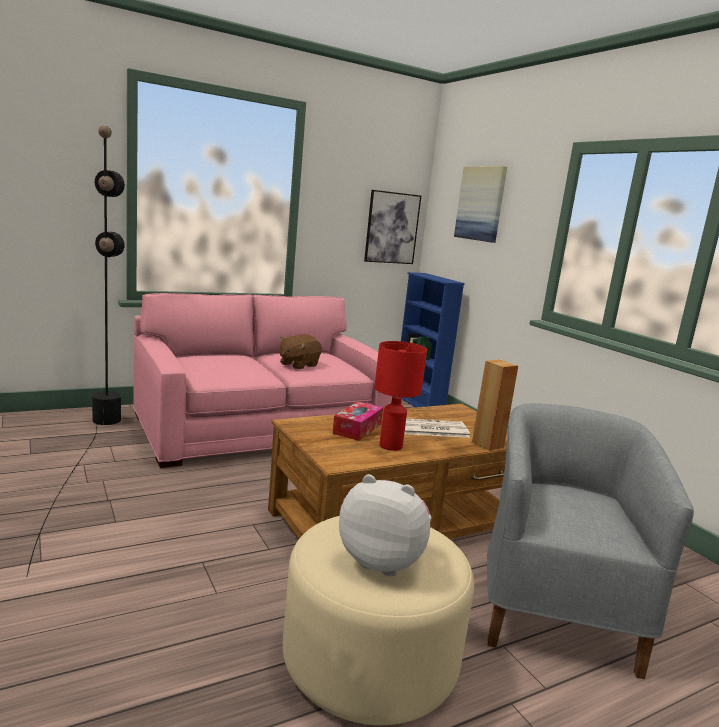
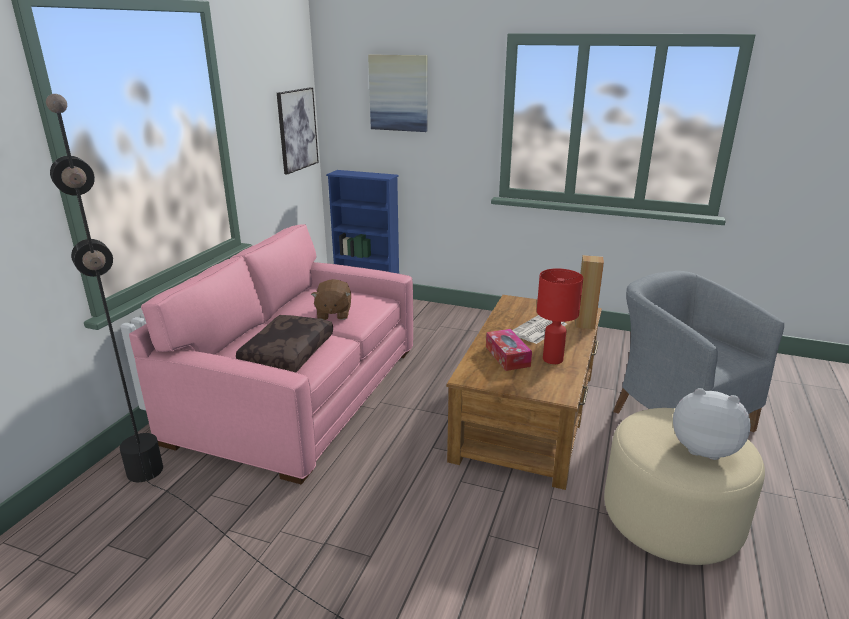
camera: 40 degrees left, 10 degrees up
(219, 367) = (287, 352): none -> brown pillow
(383, 561) = (703, 448): plush toy -> plush toy turned 45 degrees clockwise

